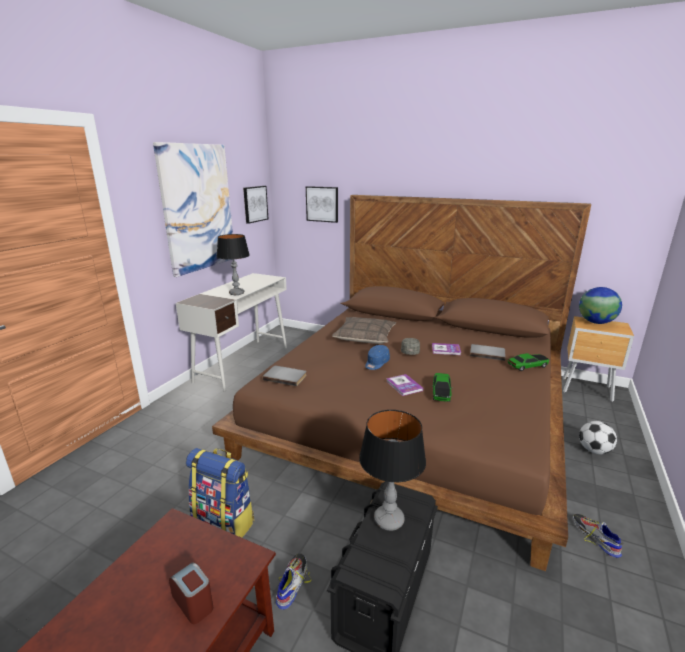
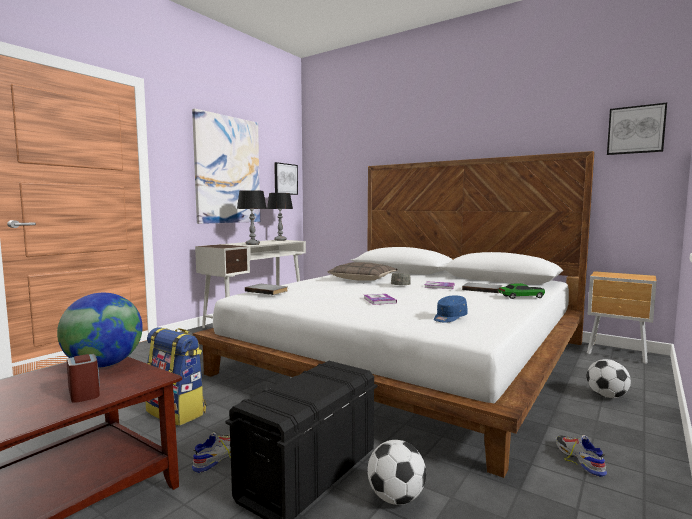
camera: 10 degrees right, 15 degrees down
(322, 204) = (345, 178): picture -> picture (635, 130)
(376, 363) = (361, 289): blue cap -> blue cap (449, 318)
(389, 520) = (314, 380): table lamp -> table lamp (280, 240)
(413, 412) = (408, 357): brown bed -> white bed
(441, 392) = (415, 304): toy car -> none
(469, 612) = (396, 498): none -> football
(596, 322) = (616, 274): globe -> globe (104, 365)

